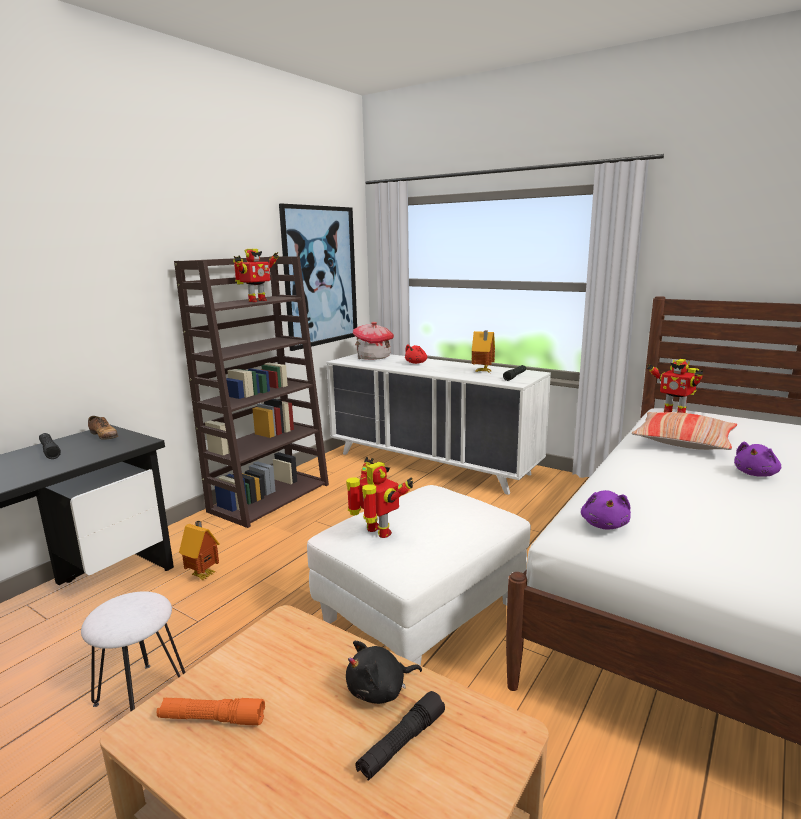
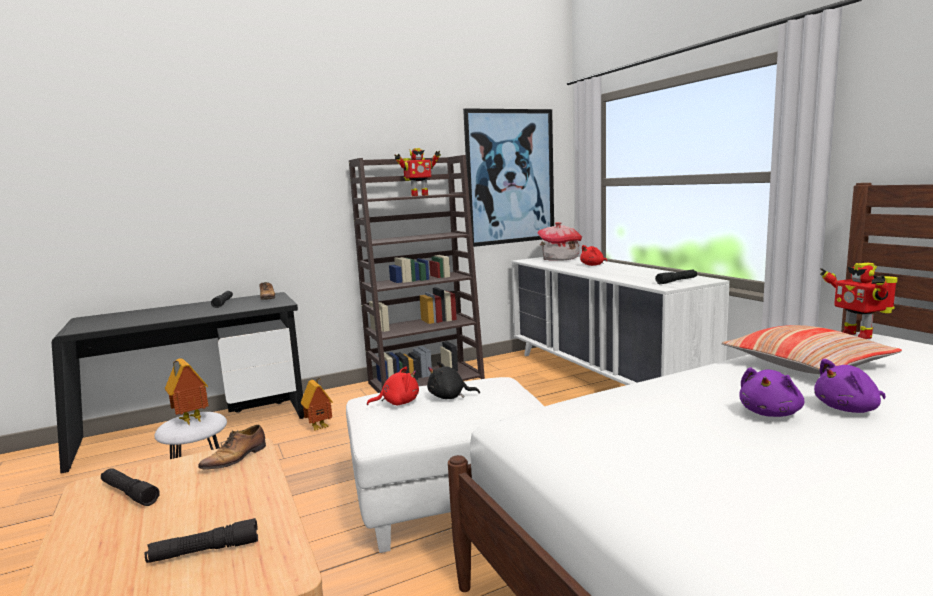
camera: 30 degrees right, 5 degrees down
(212, 719) = (129, 493): orange flashlight -> black flashlight
(282, 637) = (236, 458): none -> shoe
(377, 533) = (398, 403): toy robot -> red plush toy
(380, 690) = (243, 512): black plush toy -> black plush toy (449, 397)
(482, 372) = (647, 276): toy house -> toy house (190, 421)
(604, 524) = (554, 421): purple plush toy -> purple plush toy (770, 413)

